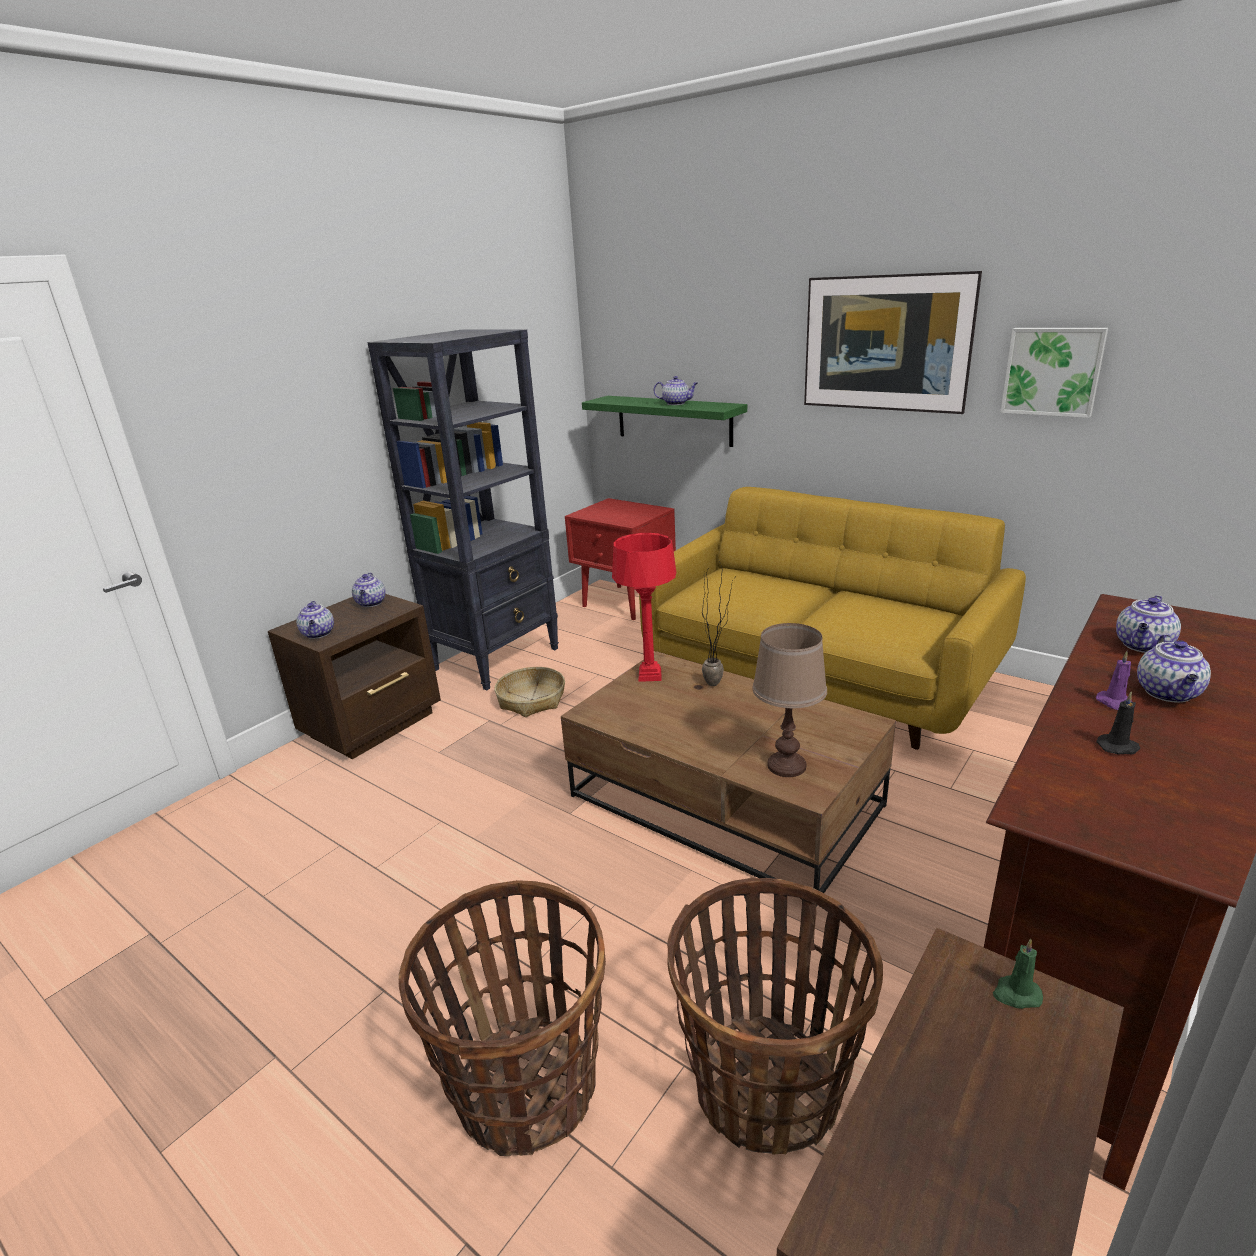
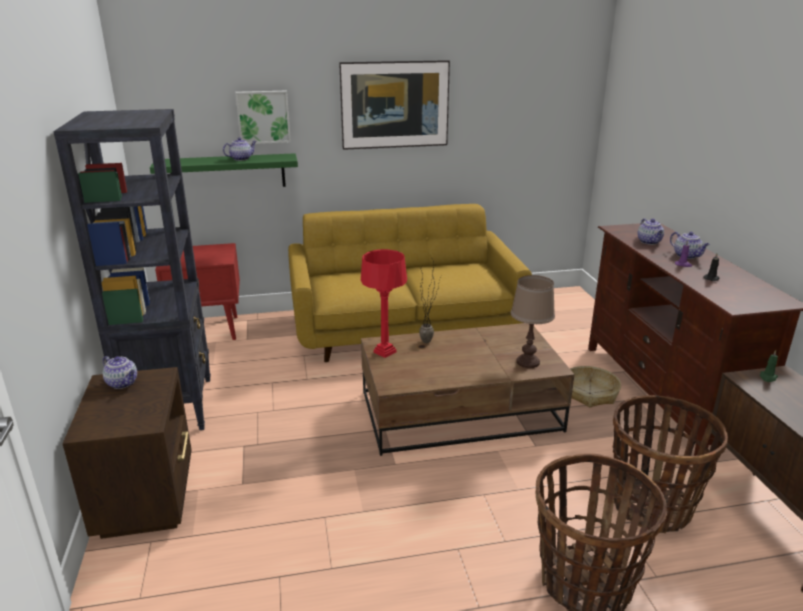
camera: 50 degrees left, 0 degrees up
(318, 634) = (129, 422): teapot -> none
(532, 700) = (252, 419): basket -> basket (590, 393)
(1052, 371) = (490, 116): picture -> picture (263, 117)

